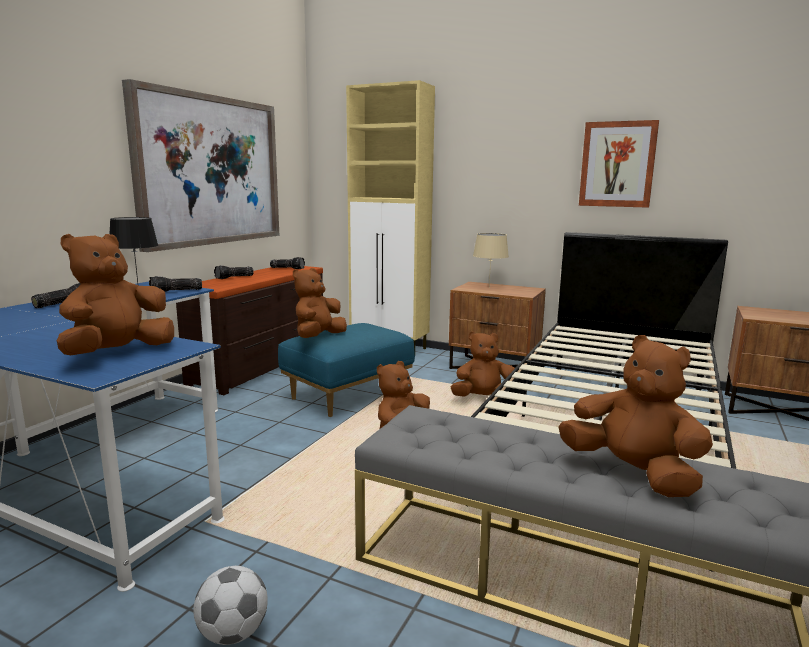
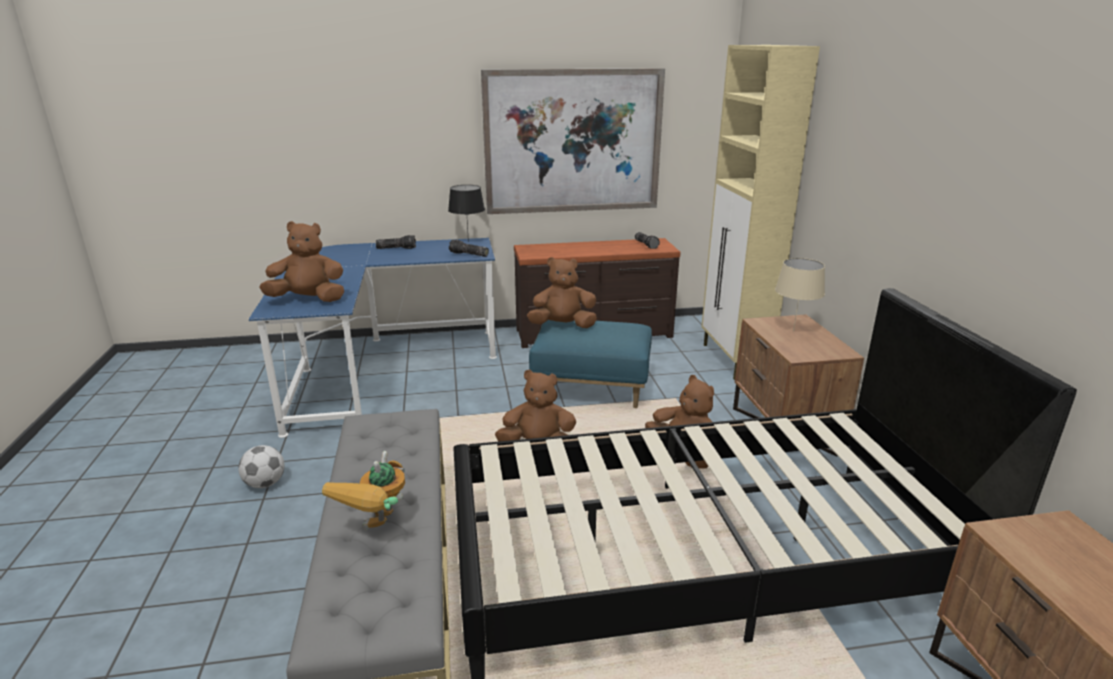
camera: 55 degrees right, 10 degrees up
(234, 277) = (575, 246): flashlight -> none
(617, 164) = (973, 203): picture -> none
(632, 473) = (378, 531): brown plush toy -> toy robot

